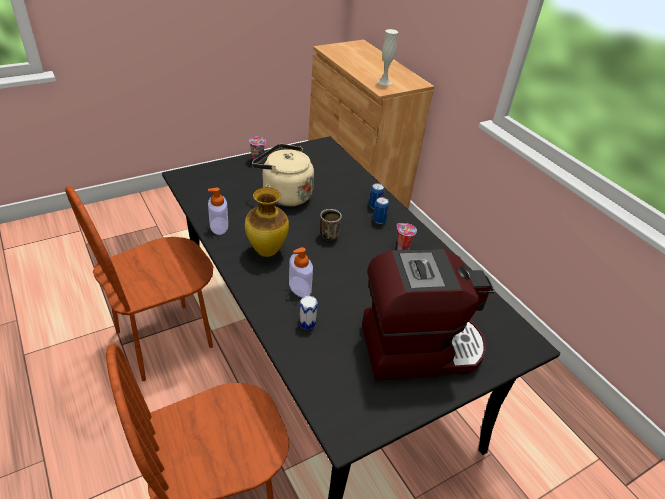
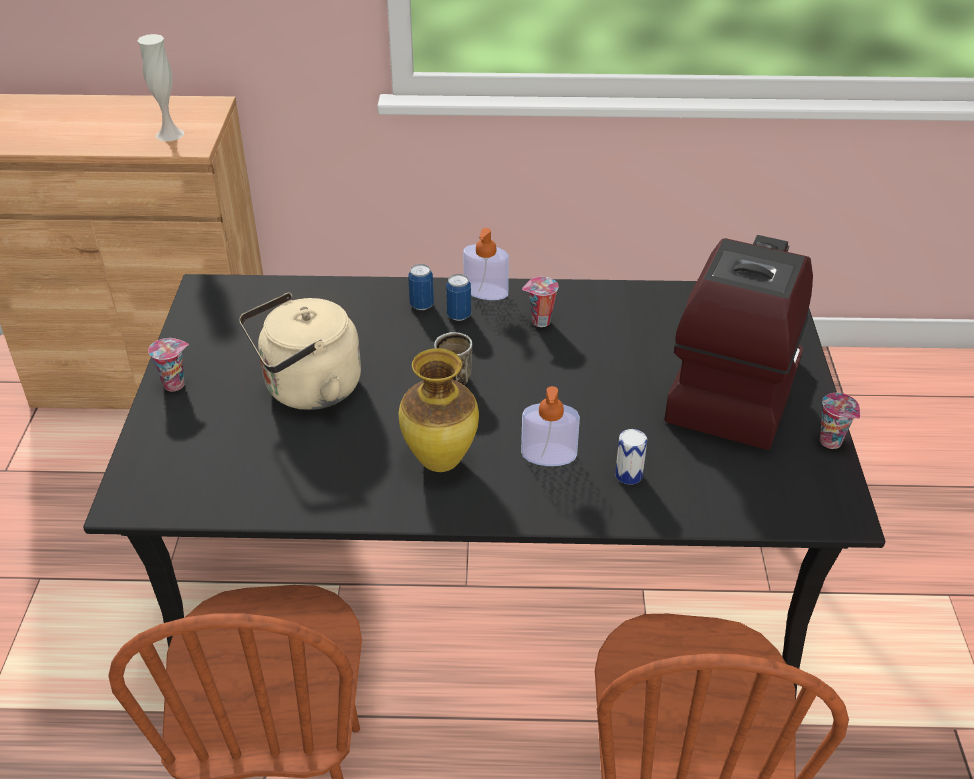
camera: 55 degrees left, 0 degrees up
(219, 226) = (328, 497): soap dispenser -> soap dispenser (486, 291)
(410, 412) = (832, 442): none -> cup

